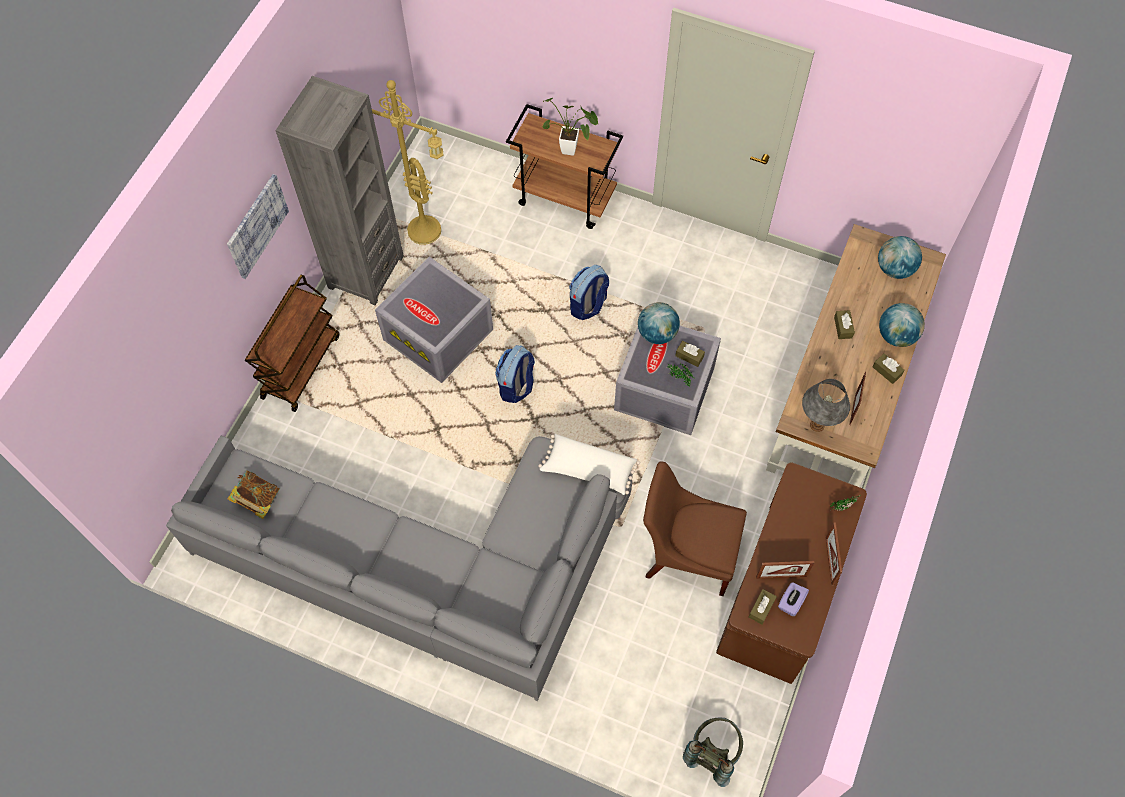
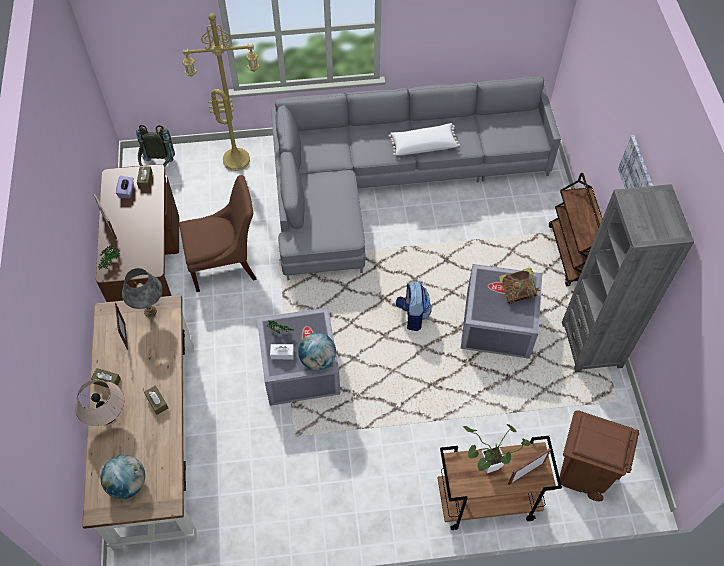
camera: 150 degrees right, 5 degrees down
(258, 500) = (508, 128): book -> book (517, 292)
(422, 232) = (579, 401): yellow floor lamp -> yellow floor lamp (237, 158)
(468, 180) = (583, 473): none -> brown trash can
(588, 305) = (400, 407): backpack -> none
(588, 470) = (311, 239): white pillow -> white pillow (423, 145)
(689, 356) = (282, 354): brown tissue box -> white tissue box
(781, 576) = (139, 203): picture frame -> picture frame (526, 473)
(896, 336) = (107, 417): globe -> beige table lamp

